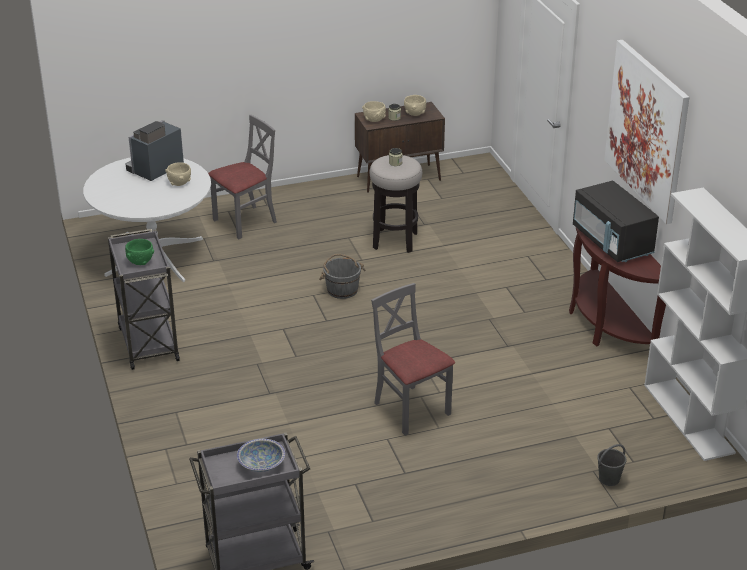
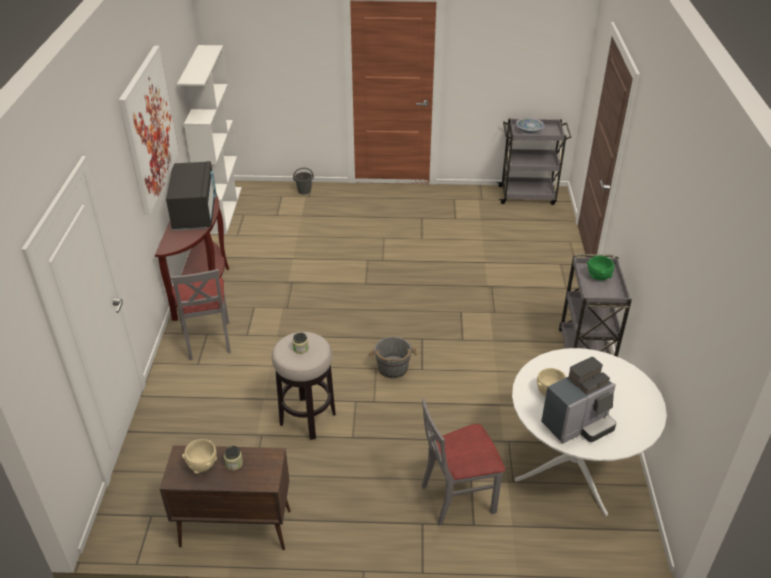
camera: 160 degrees left, 5 degrees up
(374, 120) = (262, 466): beige bowl -> none
(411, 409) = (395, 253): grey chair -> grey chair (207, 340)

